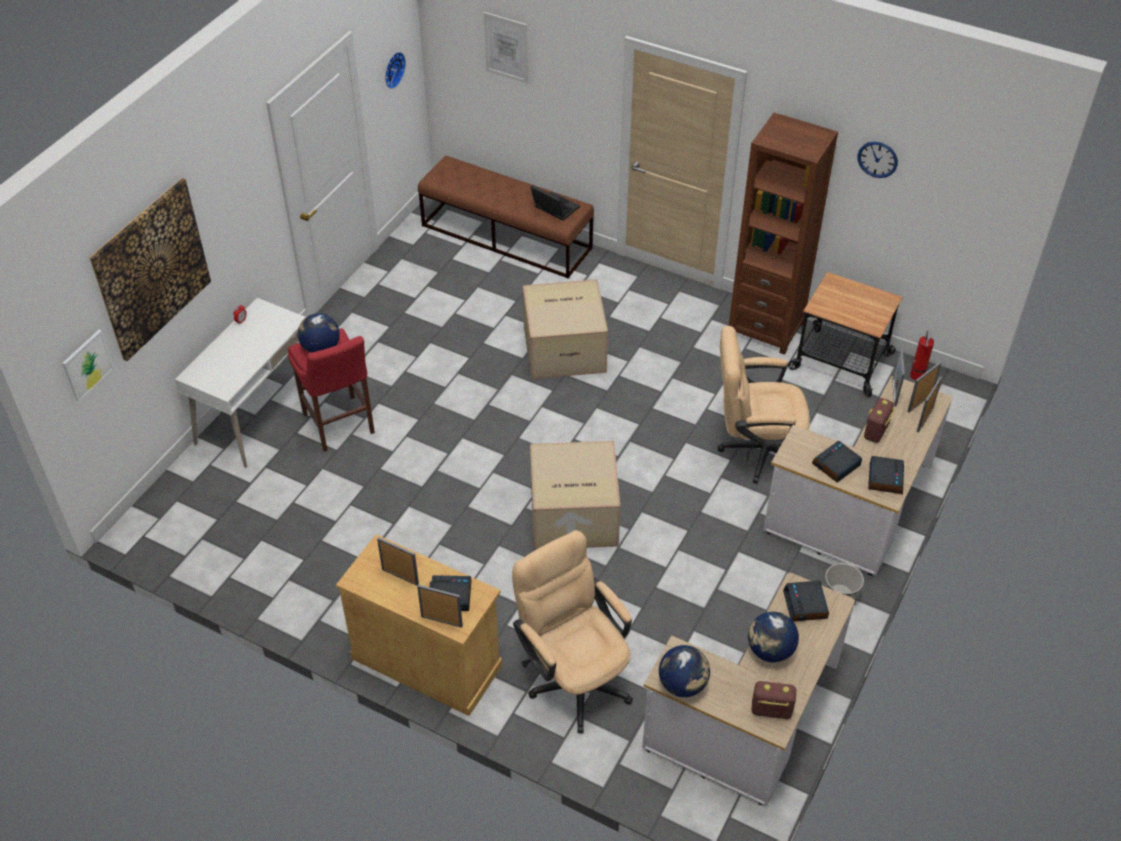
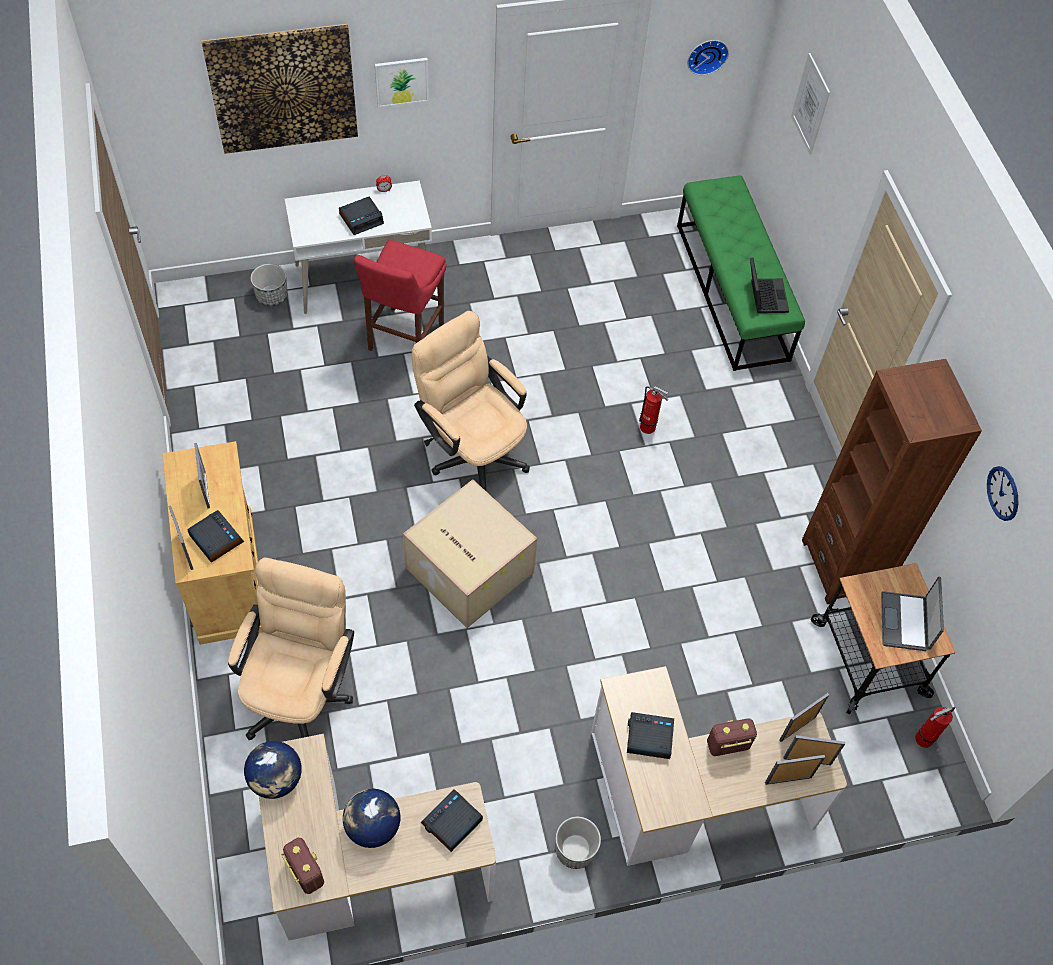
camera: 45 degrees right, 10 degrees up
(87, 365) = (176, 133): picture -> picture (401, 81)
(204, 477) = (271, 296): none -> planter
(321, 348) = (405, 261): globe -> none
(507, 237) = (732, 292): brown bench -> green bench
(565, 348) = (649, 428): cardboard box -> fire extinguisher
(755, 450) = (682, 660): beige office chair -> beige office chair (472, 452)
(862, 303) = (906, 622): none -> laptop
(885, 478) = (674, 792): alarm clock -> alarm clock (361, 219)

